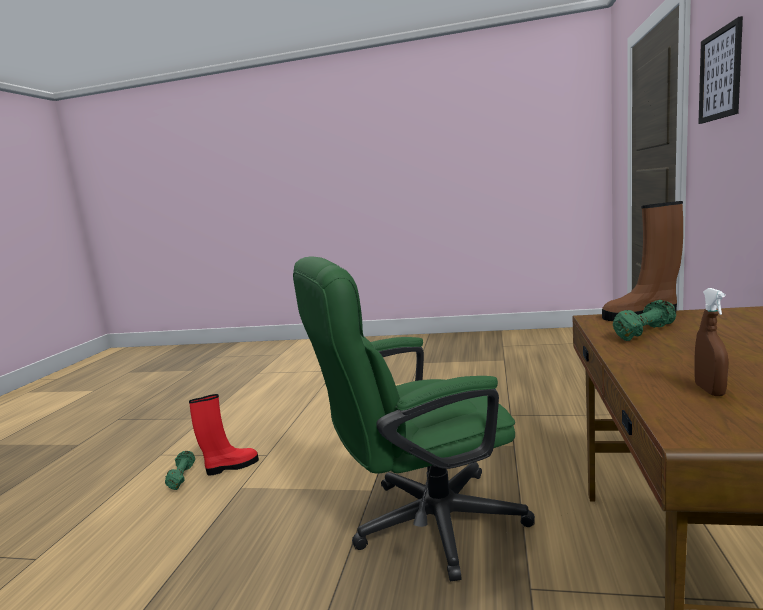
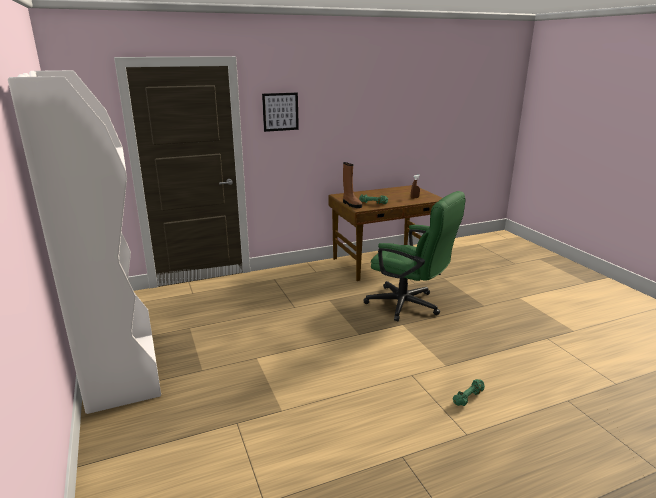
camera: 125 degrees left, 10 degrees up
(231, 466) = (437, 383): red boot -> none
(450, 340) = (122, 371): none -> white bookcase

